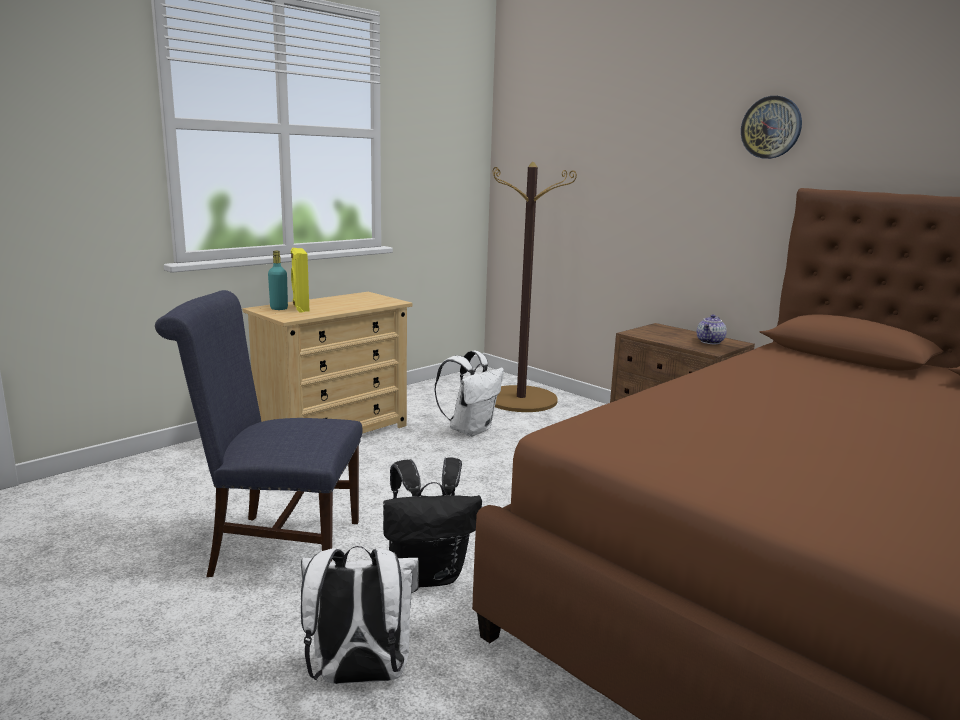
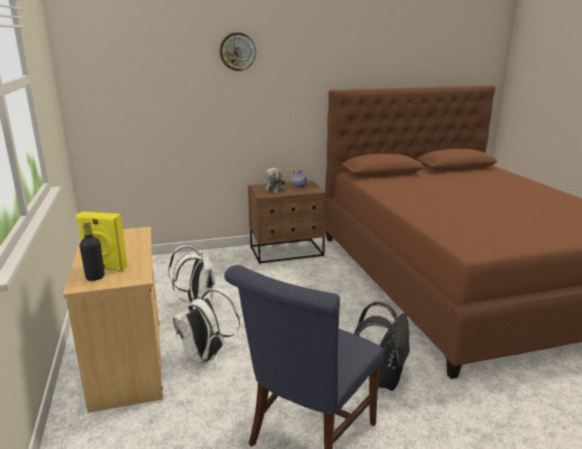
camera: 60 degrees left, 5 degrees up
(279, 308) = (95, 277): turquoise bottle -> black bottle
(359, 676) = (474, 433): white backpack -> white backpack (206, 356)
(521, 399) = (171, 270): brown clothes rack -> none
(671, 334) = (276, 188): none -> plush toy
(771, 127) = (301, 55): wall clock -> wall clock (237, 51)

